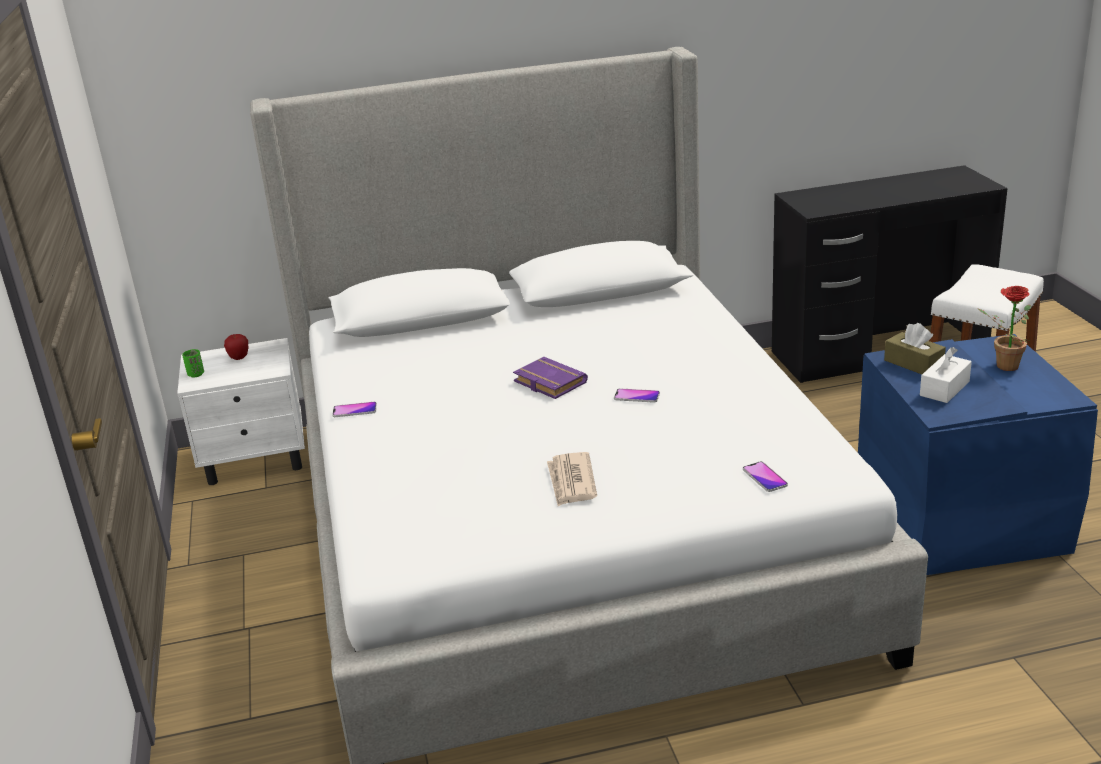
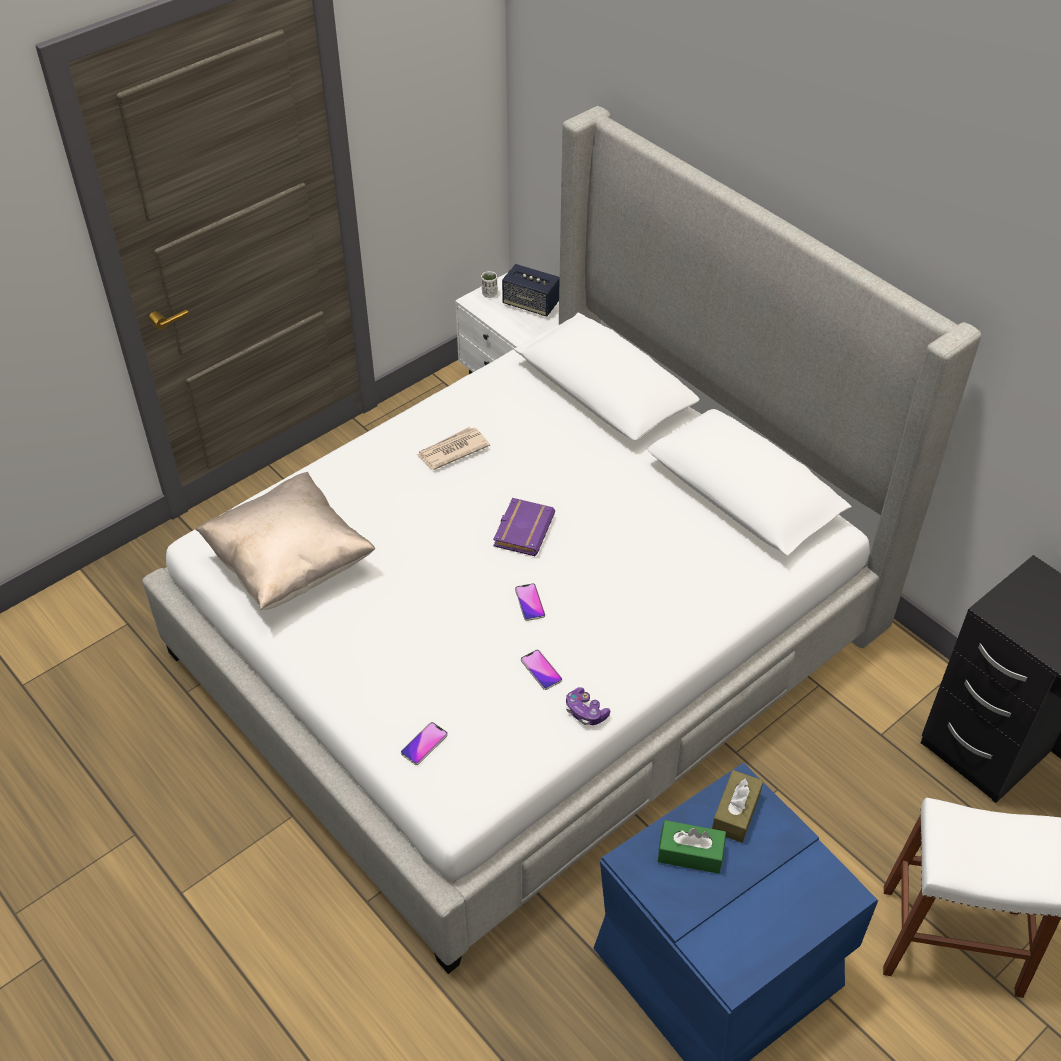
camera: 60 degrees right, 20 degrees up
(196, 374) = (489, 294): green cup -> white cup
(239, 358) = (531, 304): apple -> speaker
(354, 410) = (415, 425): phone -> phone (541, 670)
(468, 512) = (290, 564): none -> beige pillow
(571, 482) = (361, 611): newspaper -> newspaper (452, 450)
(779, 396) = (585, 712): none -> game controller
(944, 388) = (690, 853): white tissue box -> green tissue box
(1002, 366) = (780, 900): potted plant -> none

